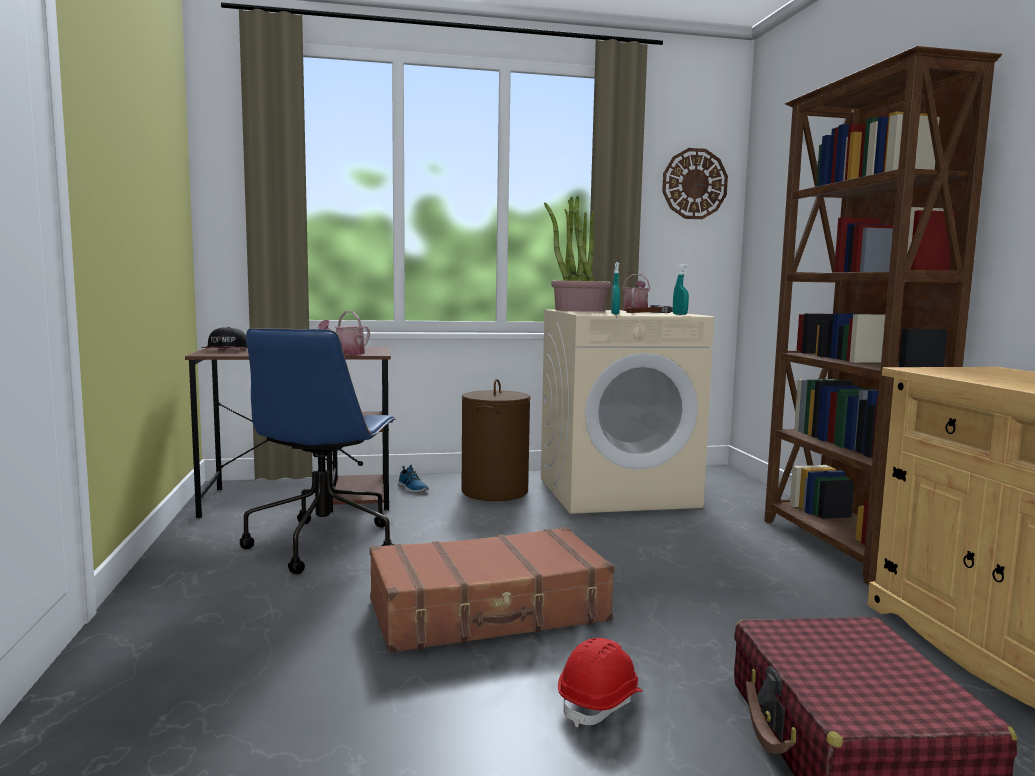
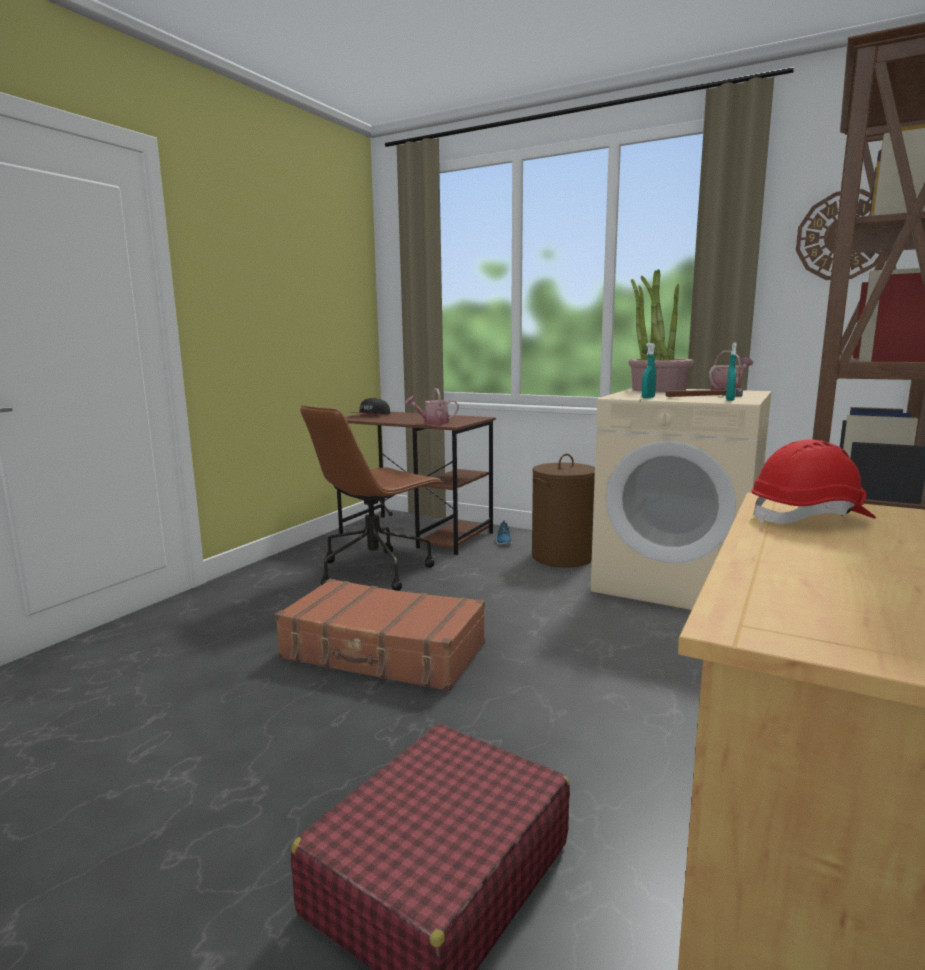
camera: 40 degrees right, 5 degrees up
(324, 543) = (375, 570): blue office chair -> brown office chair
(601, 702) = (329, 747): red hard hat -> red hard hat (810, 518)

